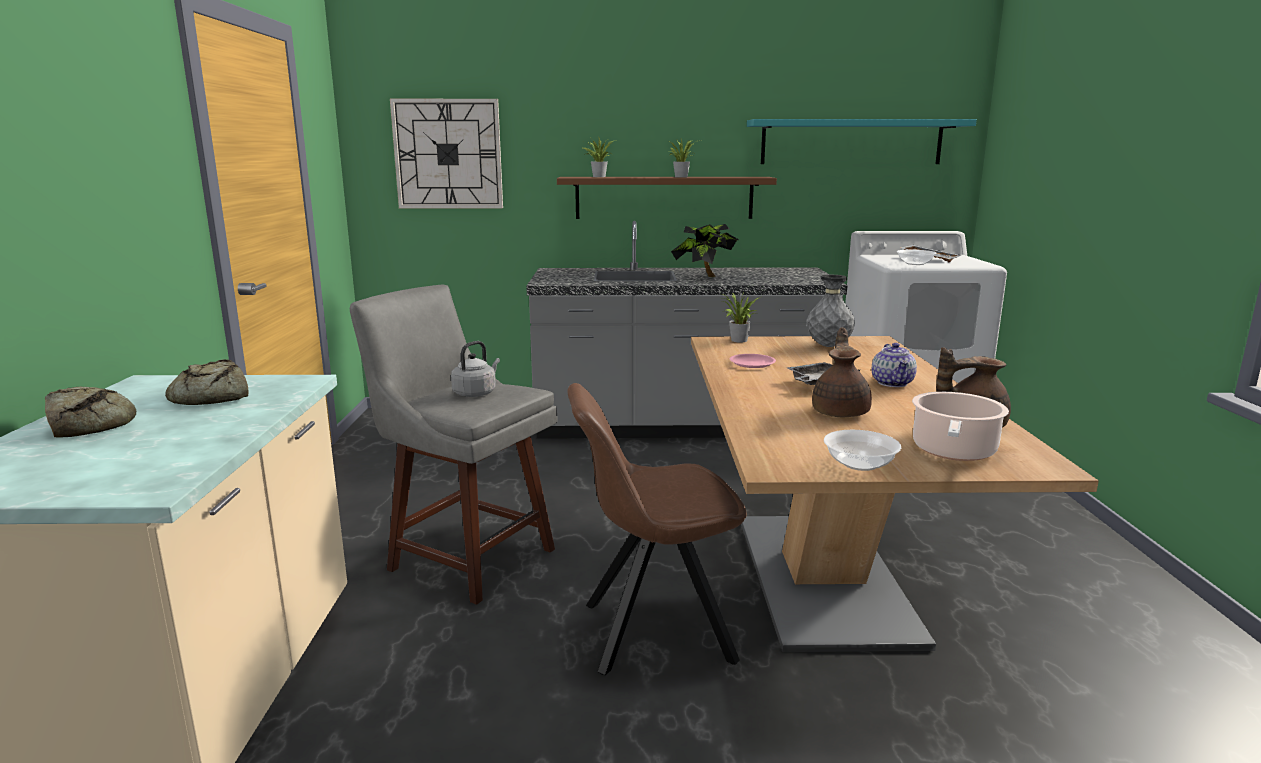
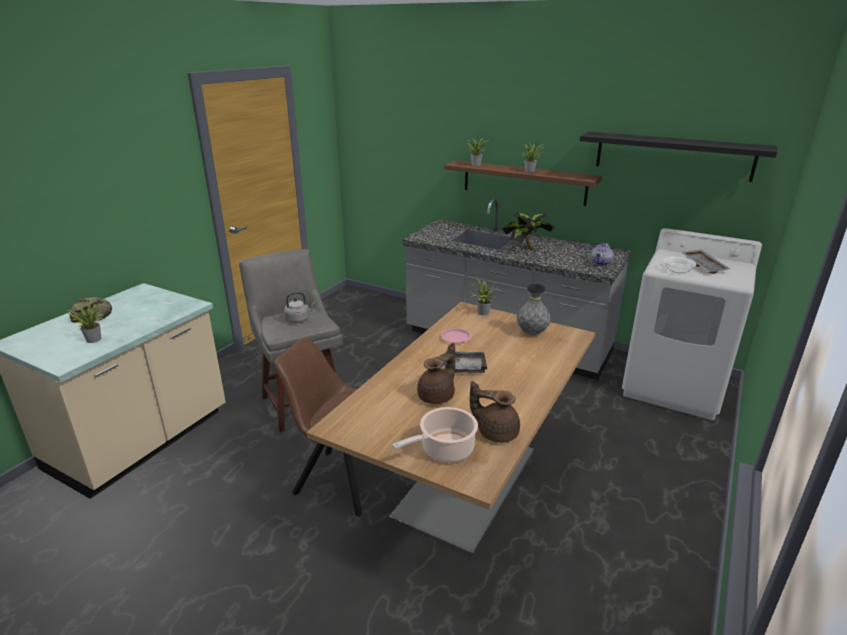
camera: 30 degrees right, 10 degrees up
(157, 448) = (93, 339): none -> potted plant
(210, 397) = (148, 308): bread -> none
(448, 154) = (392, 138): wall clock -> none
(851, 142) = (673, 156): turquoise shelf -> black shelf
(860, 464) = (379, 440): bowl -> none
(893, 383) = (512, 380): teapot -> teapot (601, 263)

